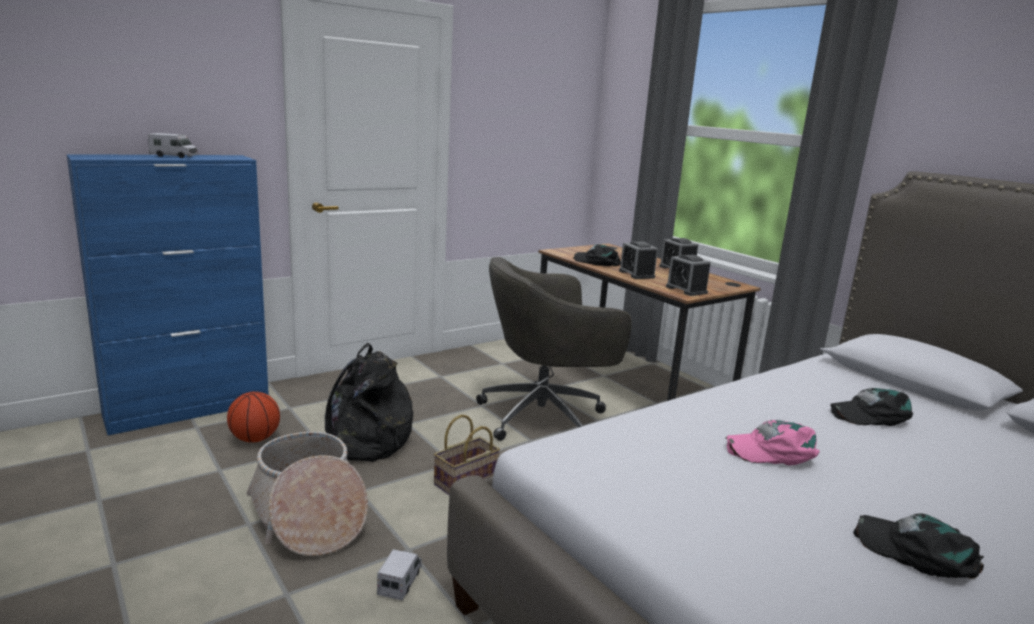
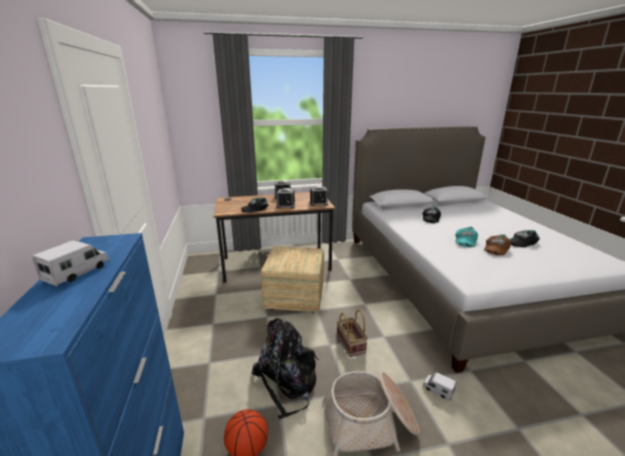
camera: 65 degrees left, 5 degrees up
(545, 416) = (294, 298): grey office chair -> ottoman
(772, 451) = (465, 240): pink cap -> turquoise cap
(779, 492) = (496, 248): none -> brown cap

